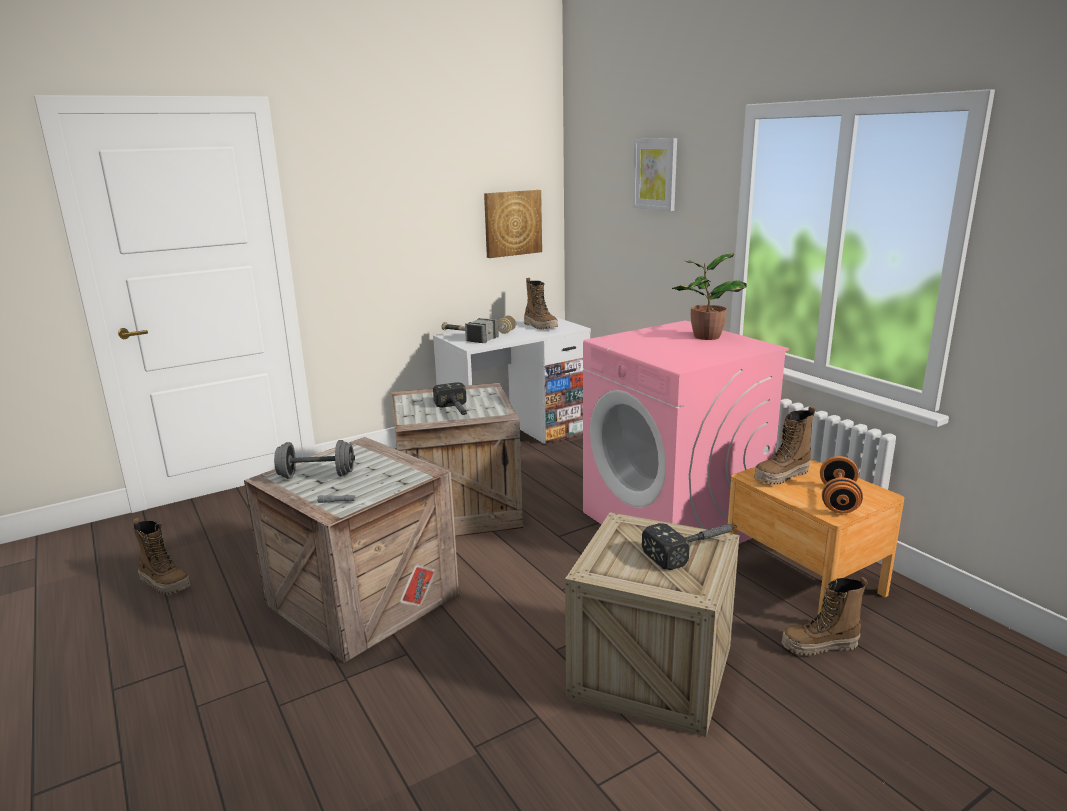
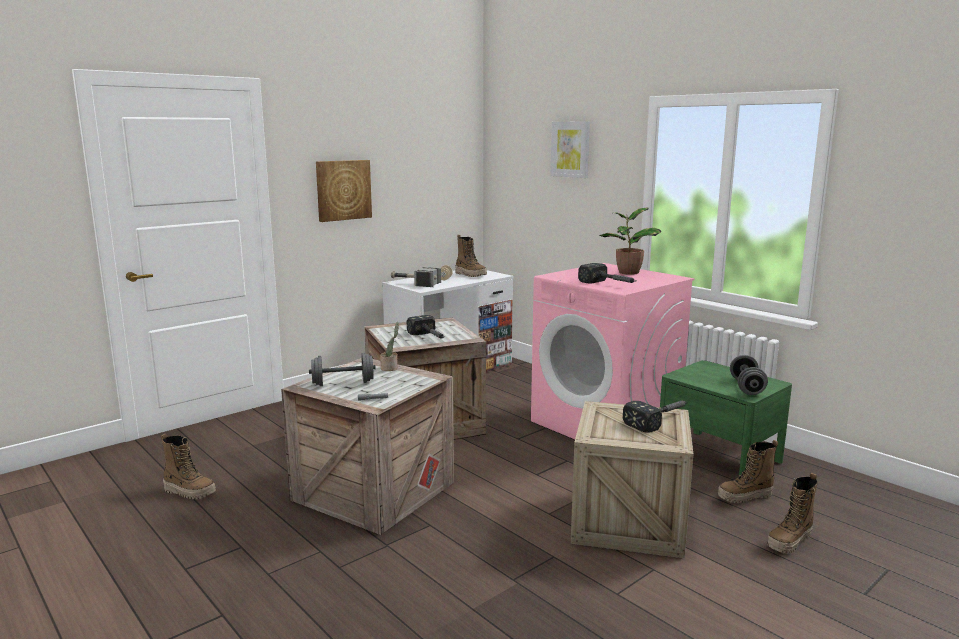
camera: 10 degrees left, 5 degrees down
(384, 455) = (390, 368): none -> potted plant
(512, 223) = (444, 189): picture -> picture (343, 190)
(670, 356) = (610, 284): none -> hammer
(782, 477) = (700, 375): boot -> boot (790, 542)
(803, 580) = (718, 456): brown nightstand -> green nightstand
(838, 500) = (746, 387): orange dumbbell -> grey dumbbell

